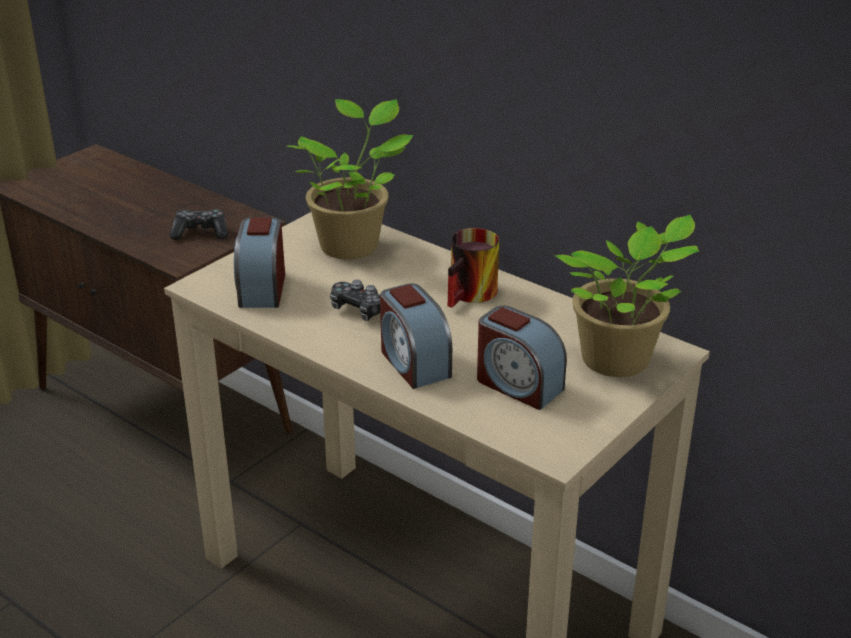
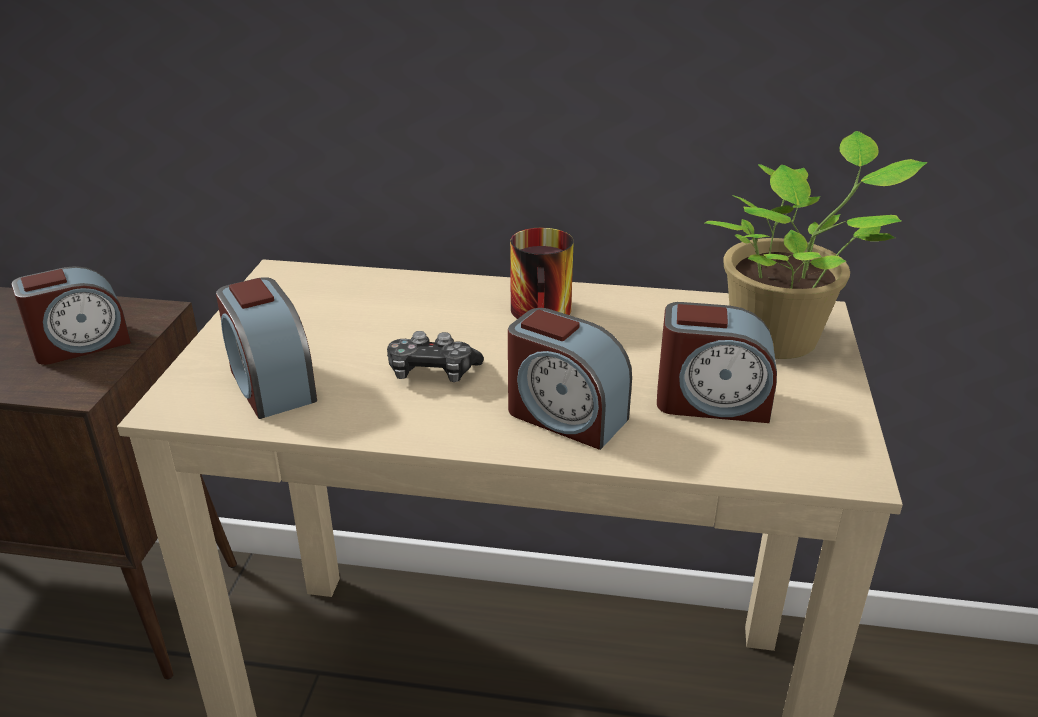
camera: 30 degrees left, 0 degrees up
(201, 232) = (81, 344): game controller -> alarm clock
(352, 244) = (341, 297): potted plant -> none

